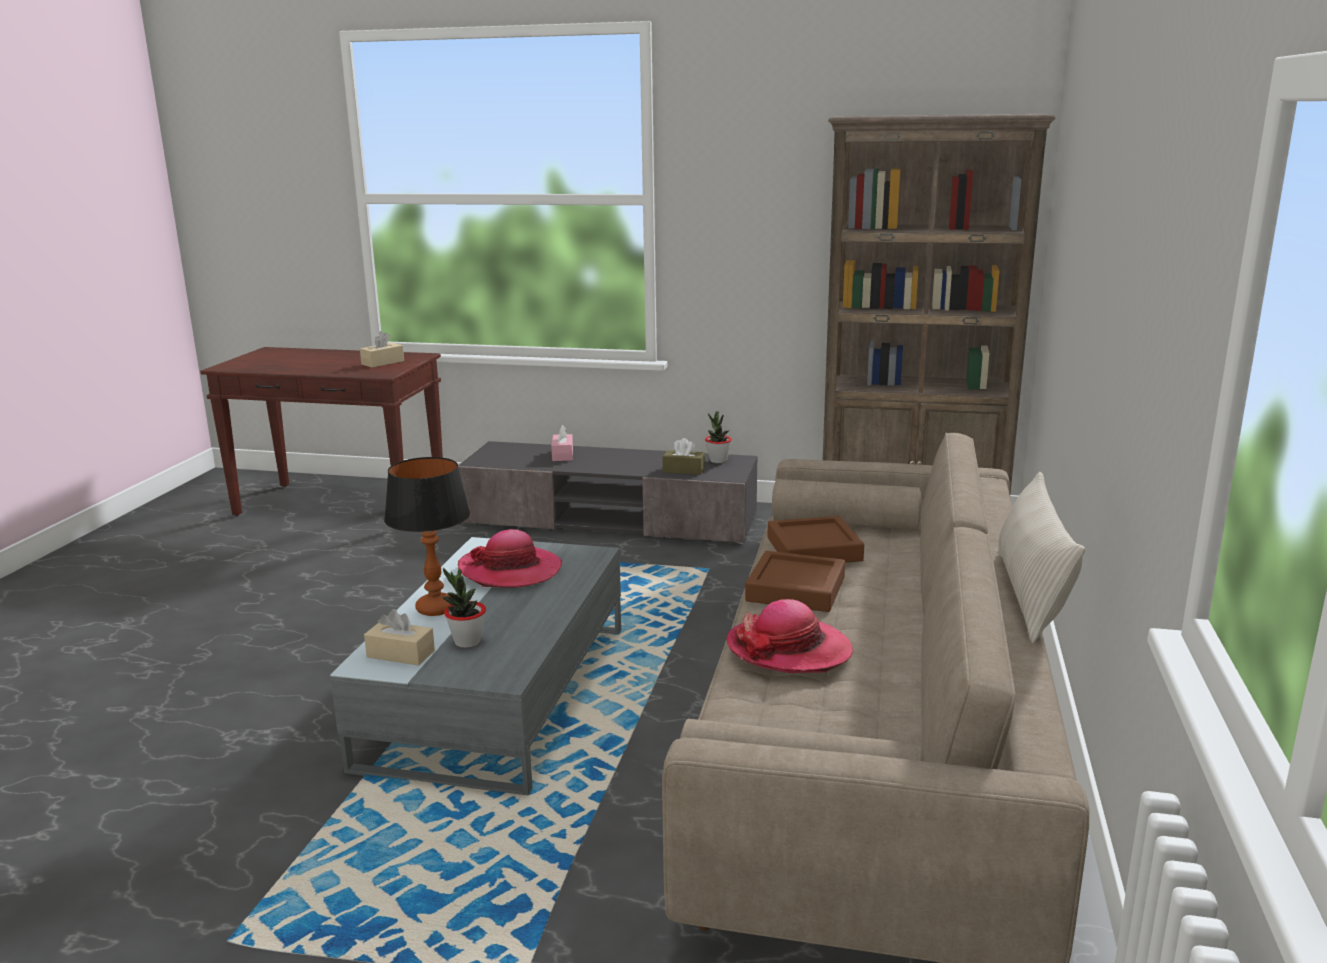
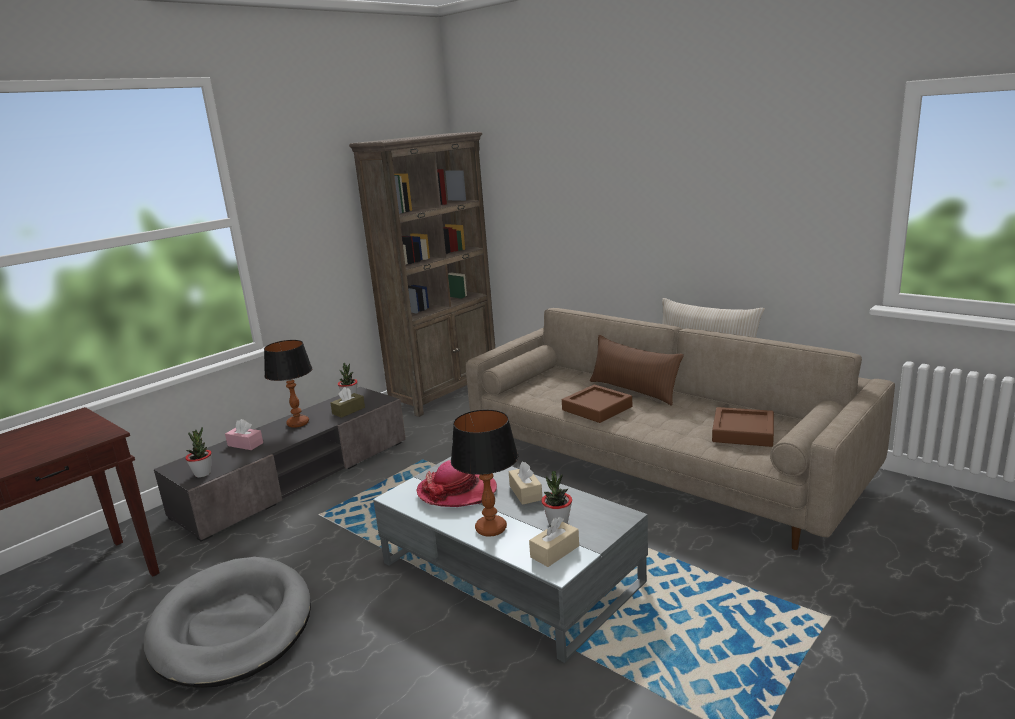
camera: 60 degrees left, 0 degrees up
(344, 585) = (232, 626): none -> grey dog bed
(383, 363) = (61, 432): beige tissue box -> beige tissue box (525, 493)
(491, 460) = (203, 473): none -> potted plant
(629, 459) = (298, 423): none -> table lamp
(789, 650) = (667, 424): hat -> none
(814, 549) = (550, 394): brown tray -> brown tray (743, 432)
(900, 603) = (633, 390): none -> brown pillow

